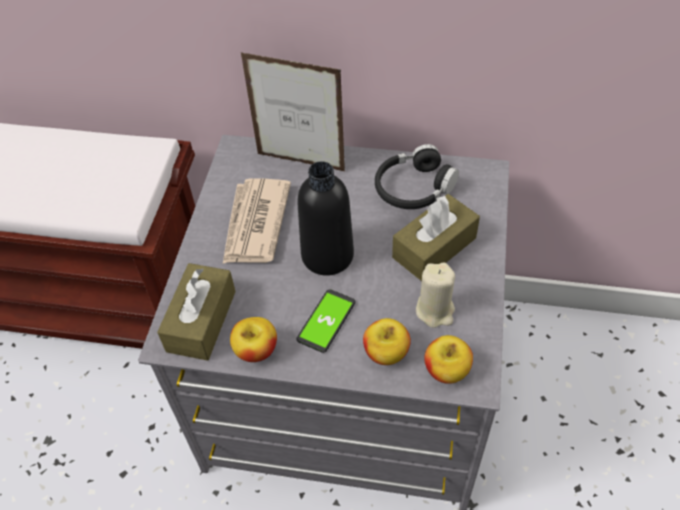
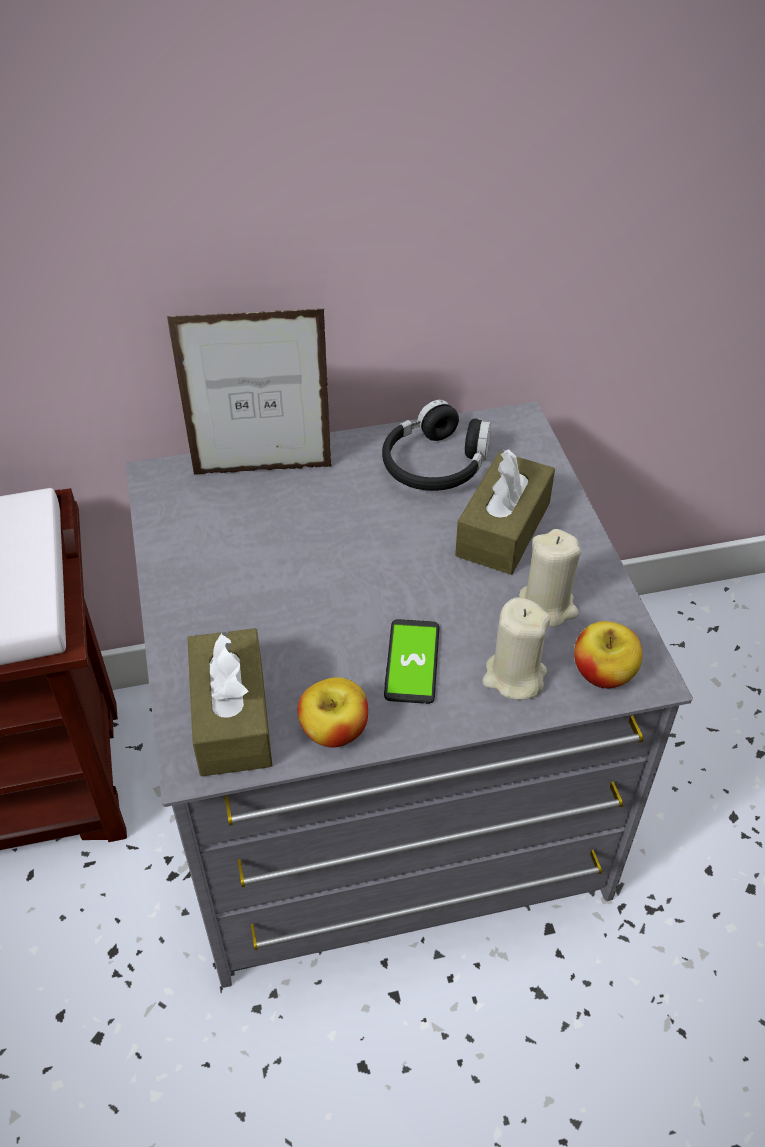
camera: 25 degrees left, 5 degrees down
(255, 224) = (241, 566): newspaper -> none
(327, 255) = (366, 578): black bottle -> none
(386, 353) = (514, 677): apple -> beige candle

